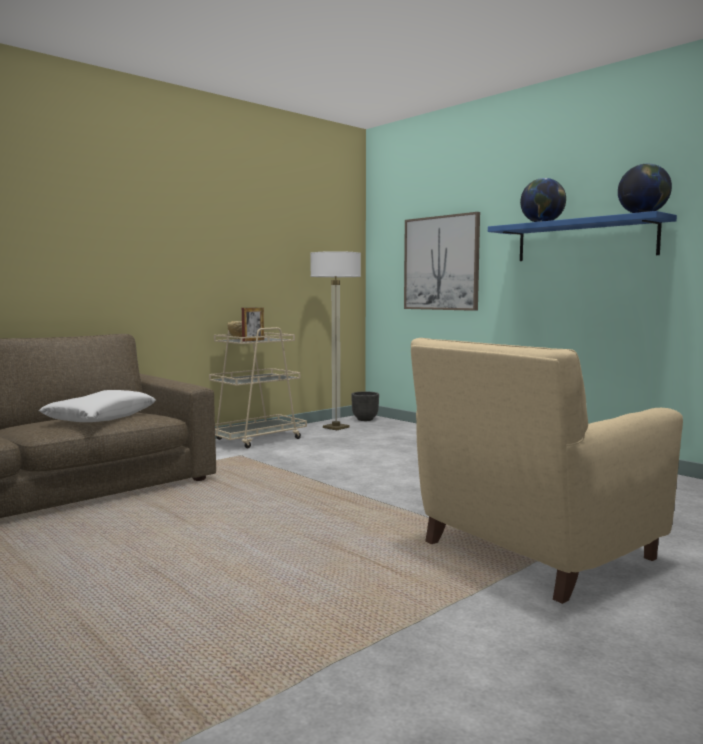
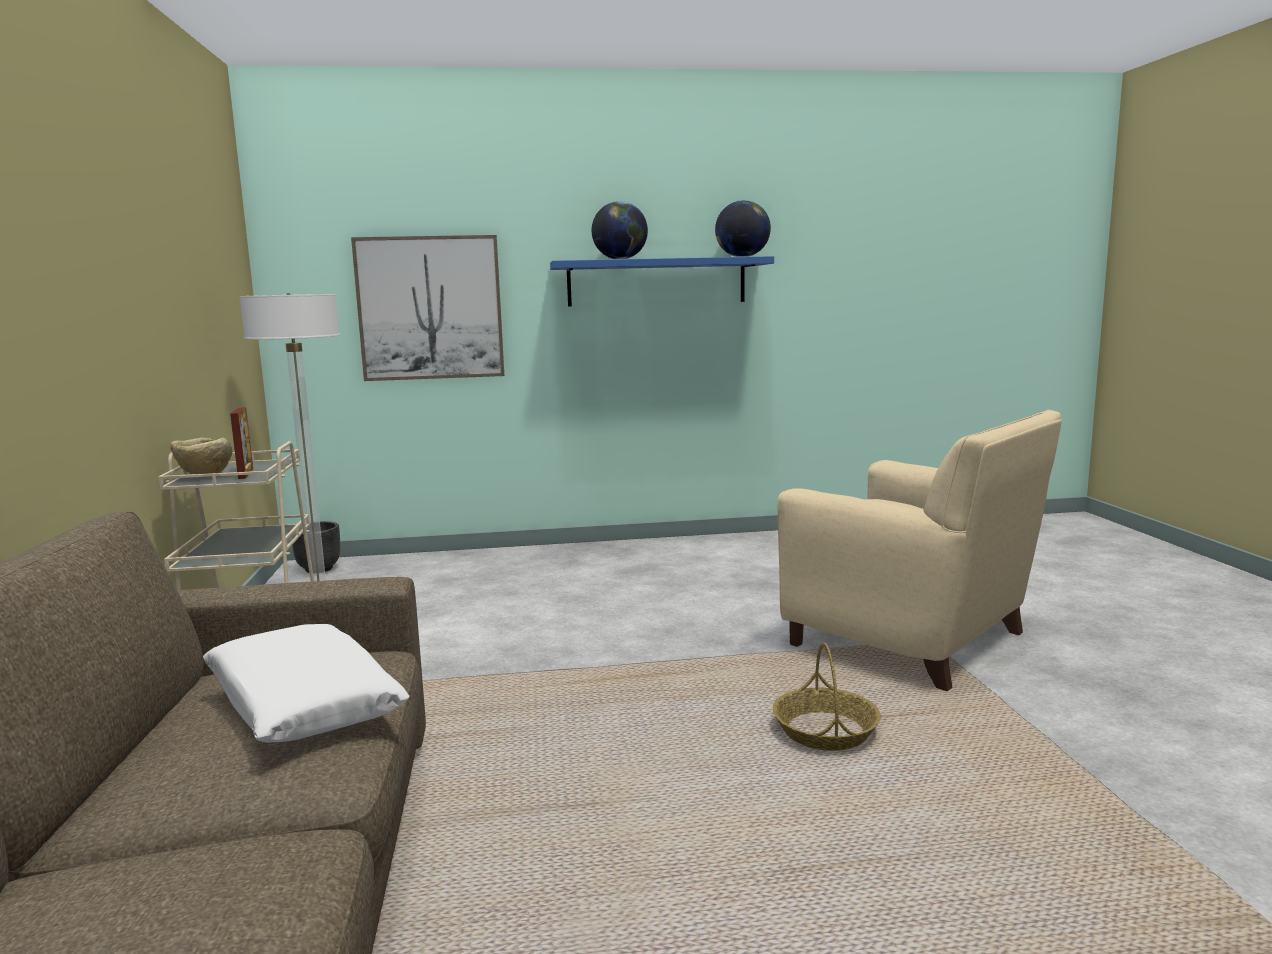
camera: 55 degrees left, 5 degrees up
(330, 551) = (825, 731): none -> basket
(533, 551) = (912, 640): beige armchair -> beige armchair turned 45 degrees counterclockwise

